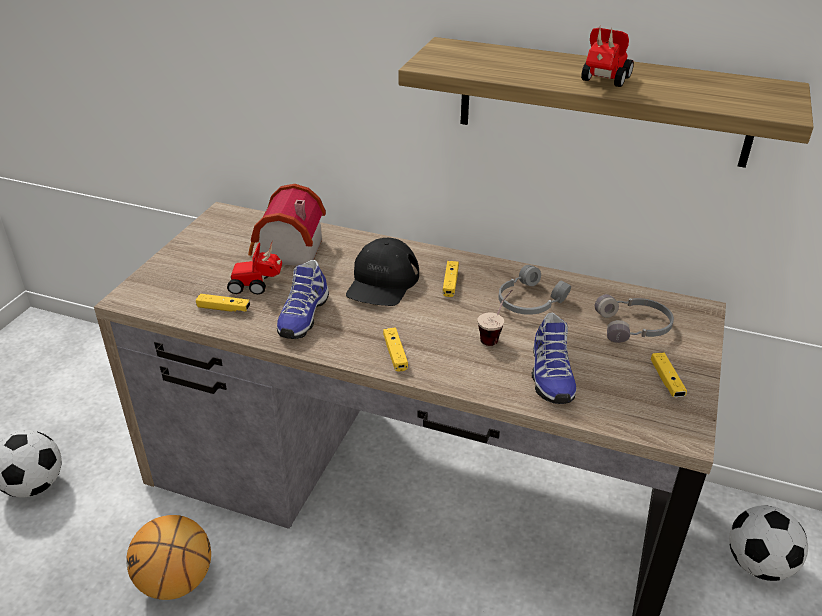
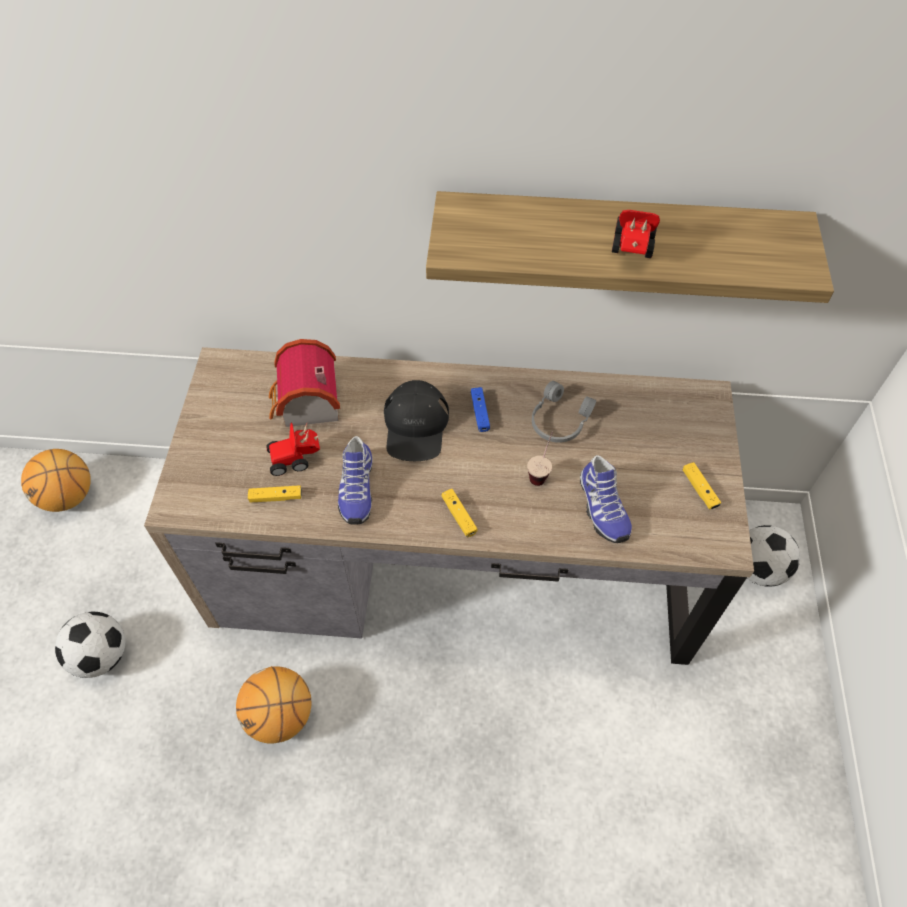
camera: 15 degrees left, 20 degrees up
(74, 354) = (68, 496): none -> basketball
(450, 283) = (480, 412): yellow game controller -> blue game controller
(634, 327) = (659, 431): grey headphones -> none

